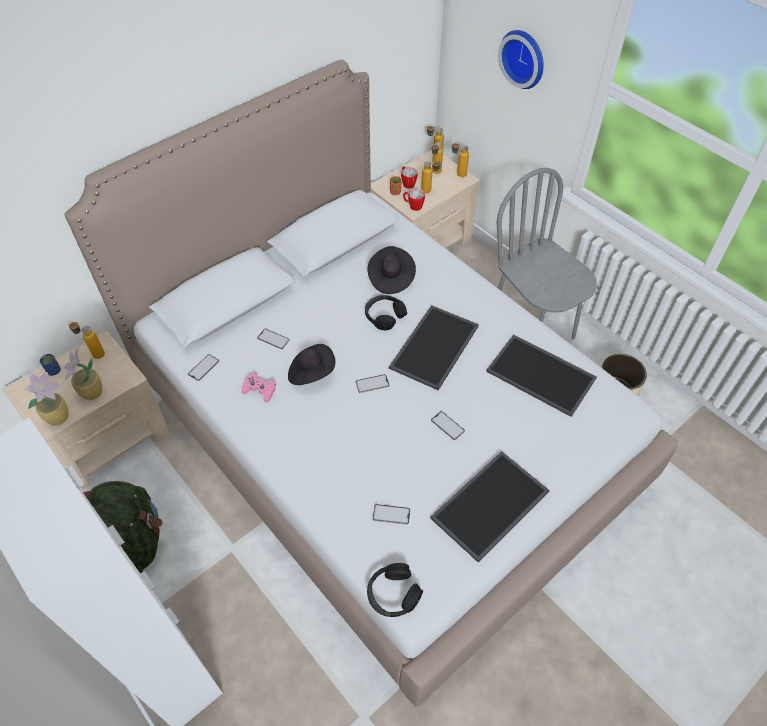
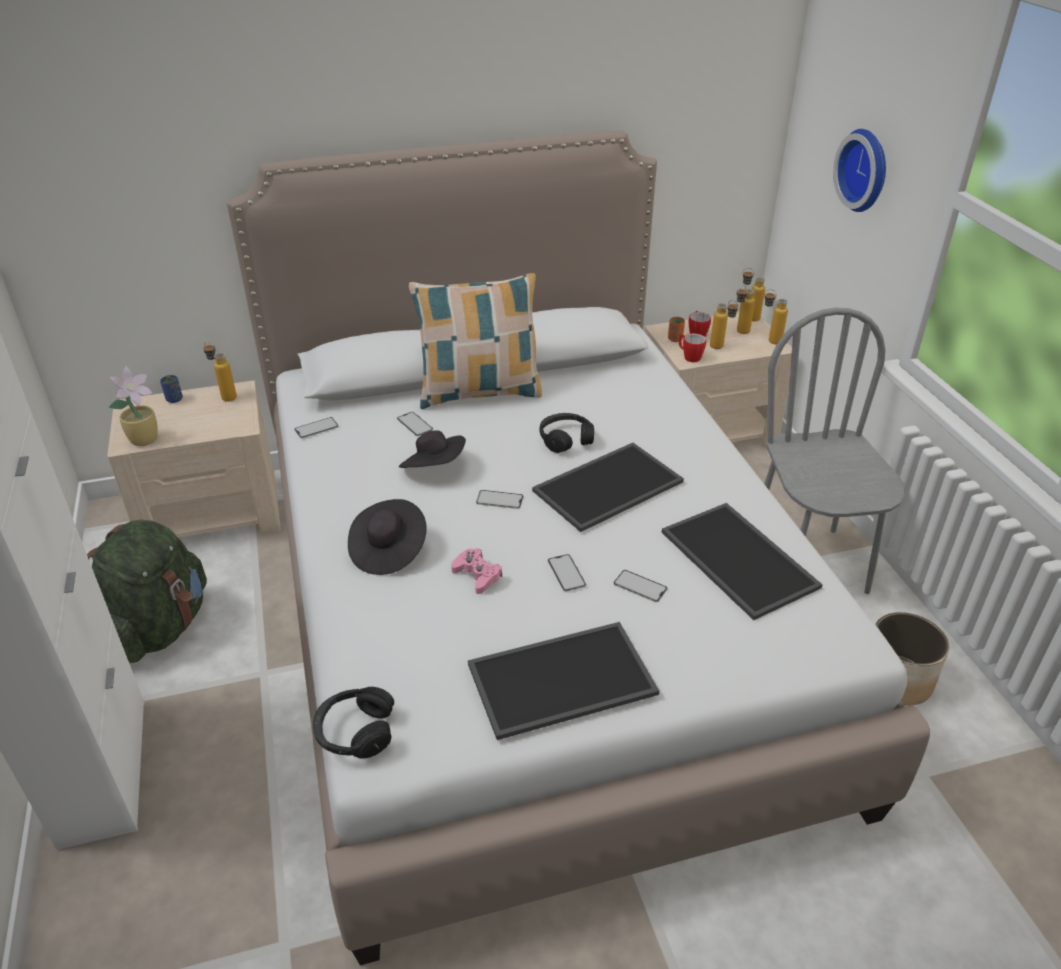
camera: 25 degrees right, 15 degrees down
(92, 393) = (194, 429): potted plant -> none
(260, 390) = (361, 466): pink game controller -> pink game controller (477, 575)
(301, 294) = (479, 392): none -> pillow
(390, 278) = (601, 405): black hat -> black hat (388, 551)
(391, 514) = (419, 641): phone -> phone (640, 586)

